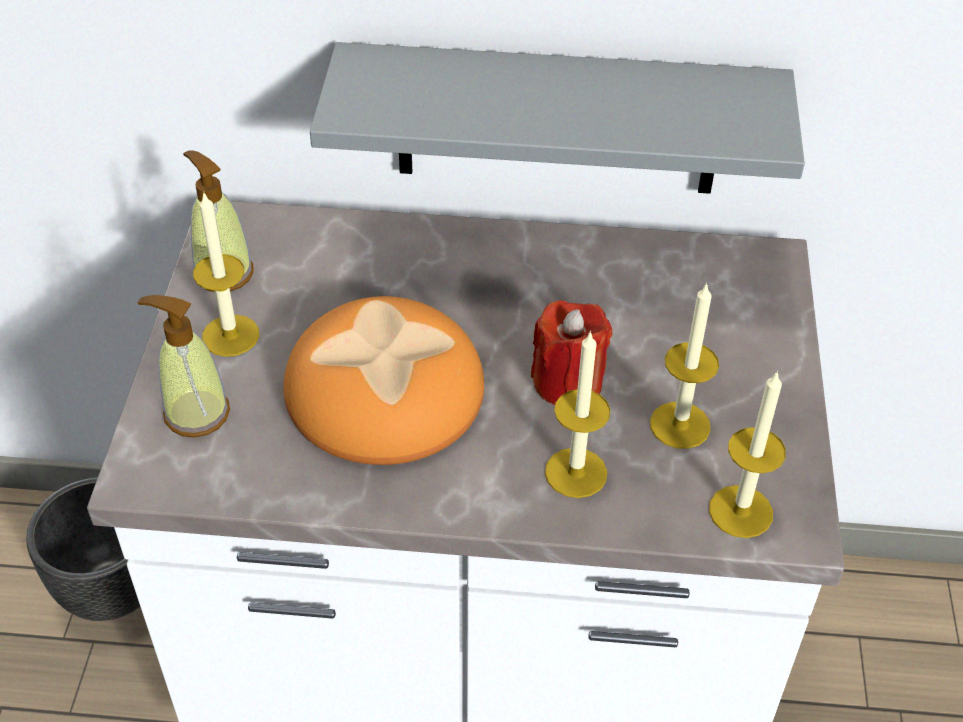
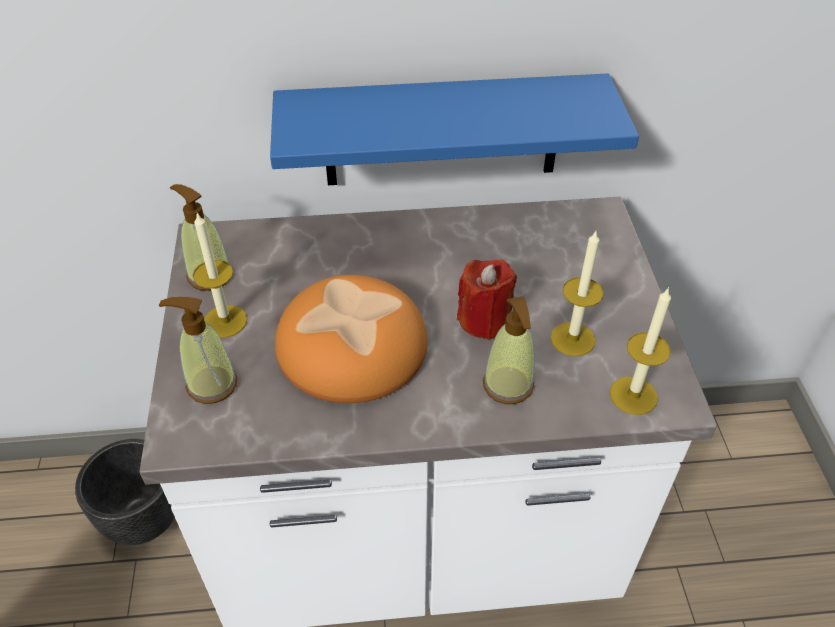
camera: 10 degrees left, 0 degrees up
(558, 120) = (442, 131): grey shelf -> blue shelf
(576, 472) = (508, 385): candle -> soap dispenser

